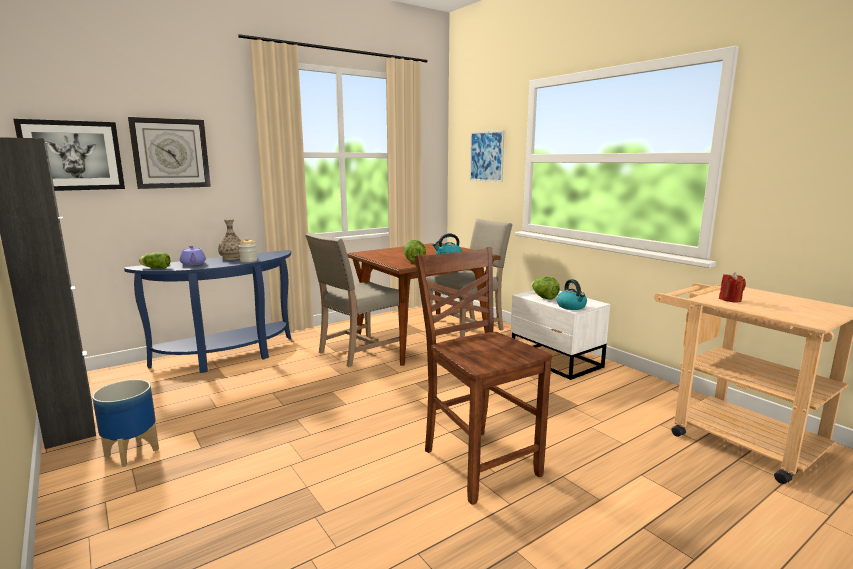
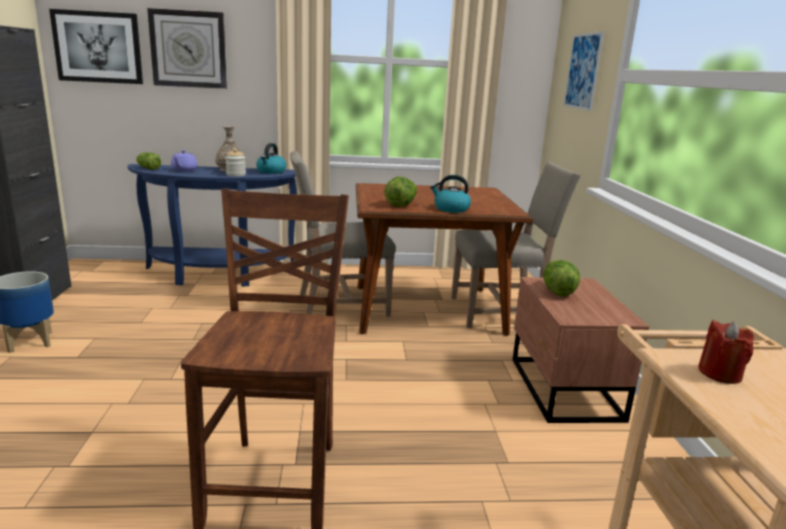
camera: 30 degrees right, 5 degrees up
(556, 361) = (563, 390): white nightstand -> brown nightstand
(571, 307) = (574, 314): kettle -> kettle (271, 171)

